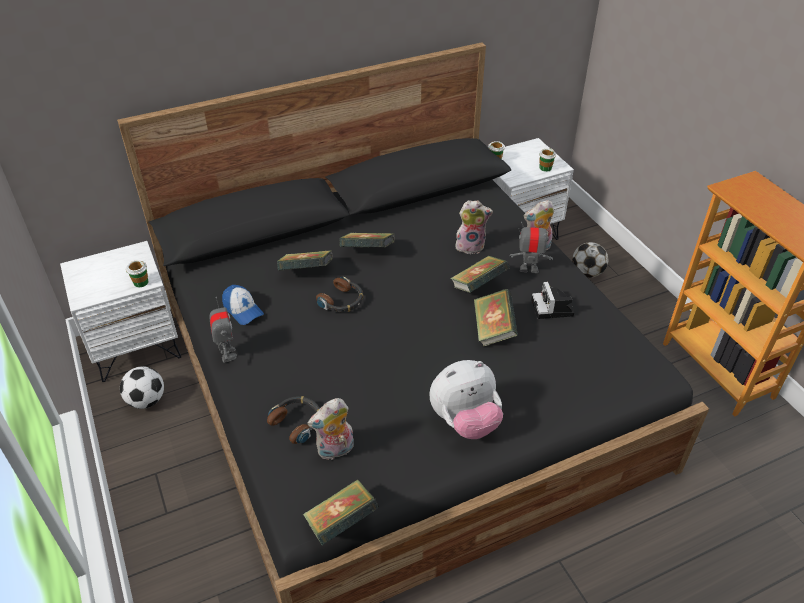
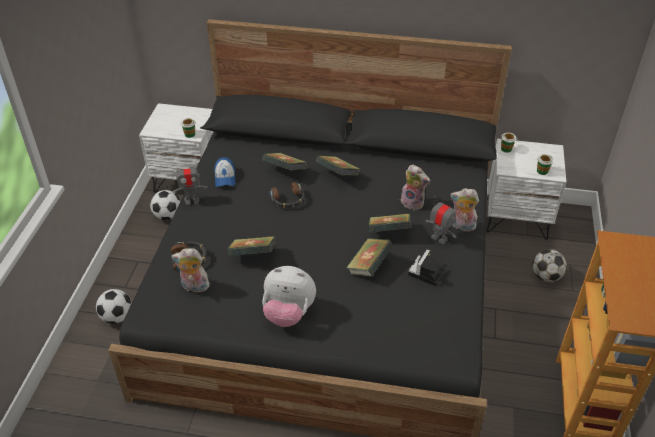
camera: 35 degrees right, 0 degrees up
(189, 554) = (117, 317): none -> football
(227, 354) = (192, 200): toy robot -> toy robot turned 60 degrees clockwise
(341, 523) = (161, 330): book -> book (253, 256)

